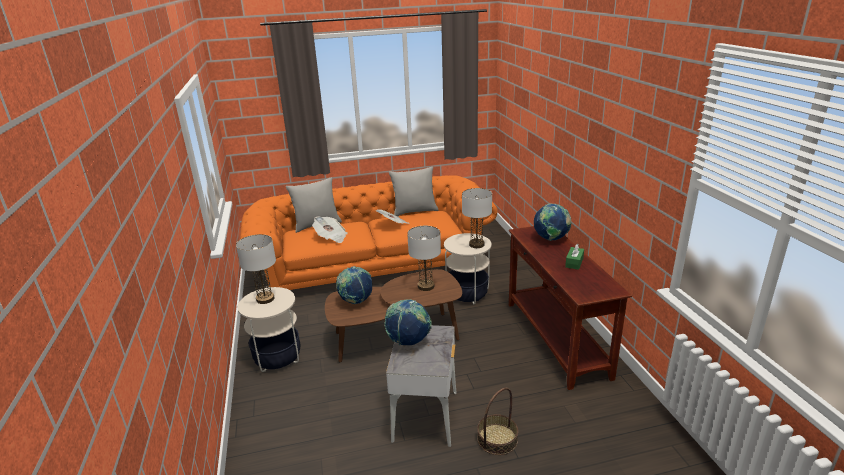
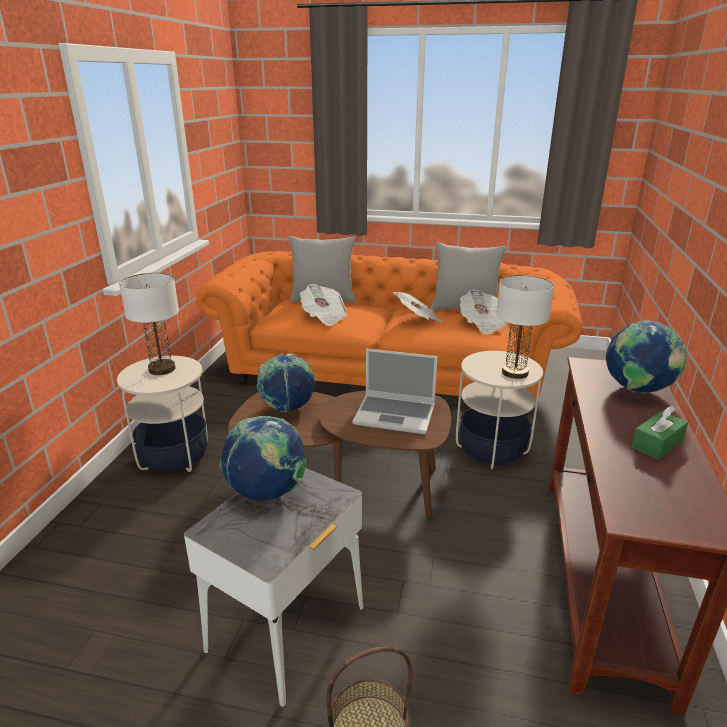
camera: 25 degrees right, 0 degrees up
(426, 286) = (396, 415): table lamp -> laptop
(433, 219) = (482, 324): none -> newspaper

